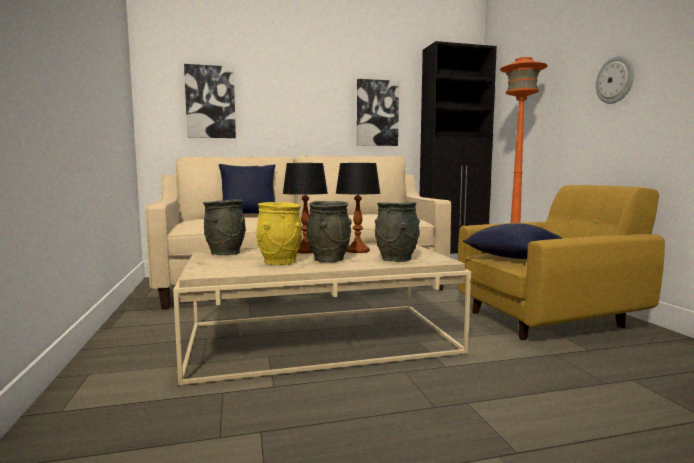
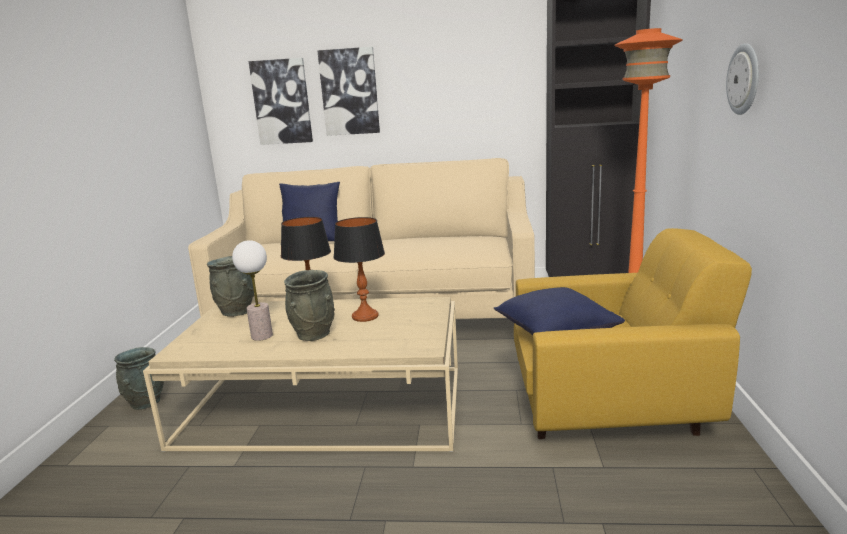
camera: 20 degrees right, 10 degrees up
(279, 262) = (262, 336): yellow vase -> table lamp
(377, 113) = (484, 95): picture -> picture (349, 92)
(397, 259) = (382, 339): grey vase -> grey vase (146, 402)

